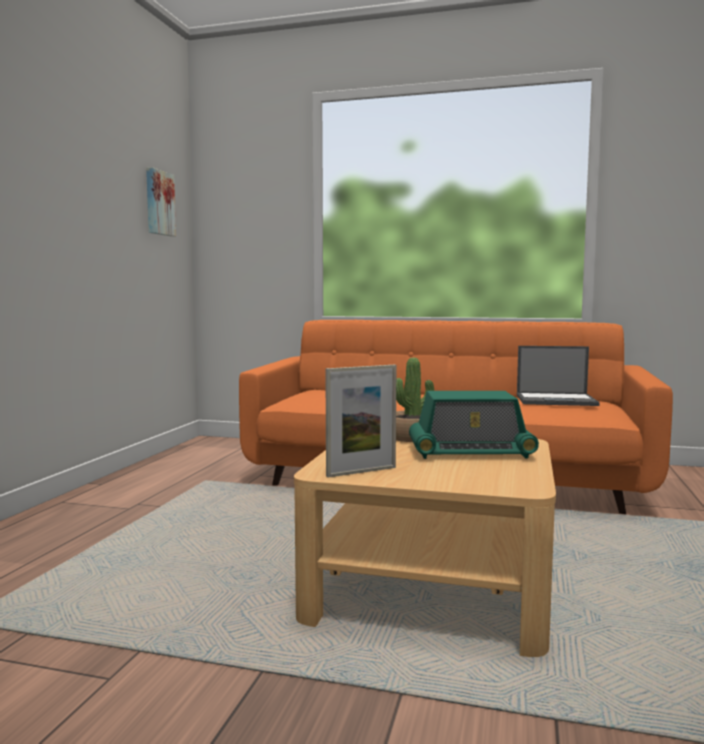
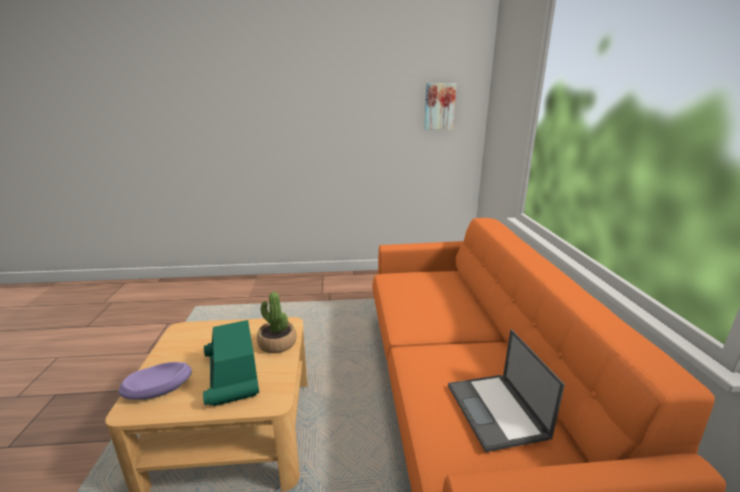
camera: 70 degrees right, 15 degrees up
(361, 472) = (181, 341): picture frame -> none
(486, 478) = (159, 390): none -> purple bowl

